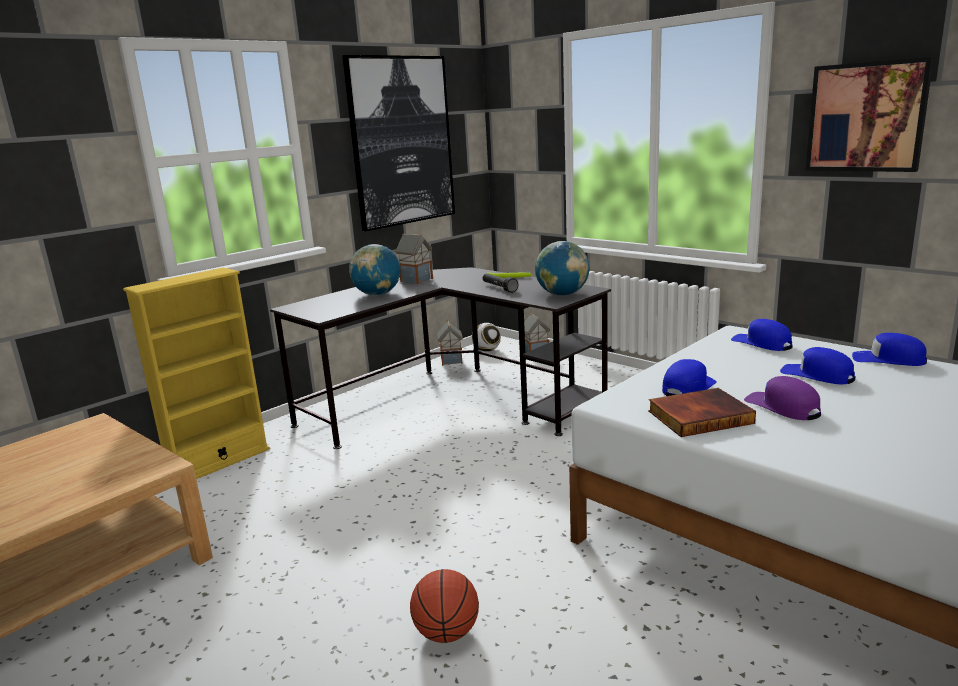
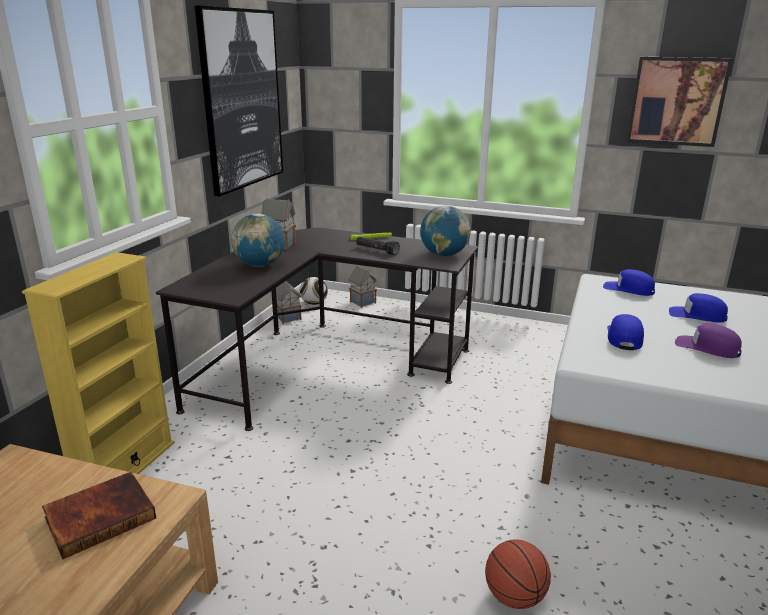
camera: 25 degrees left, 5 degrees up
(699, 416) = (662, 364): book -> book (100, 516)
(888, 359) = (725, 296): blue cap -> none

